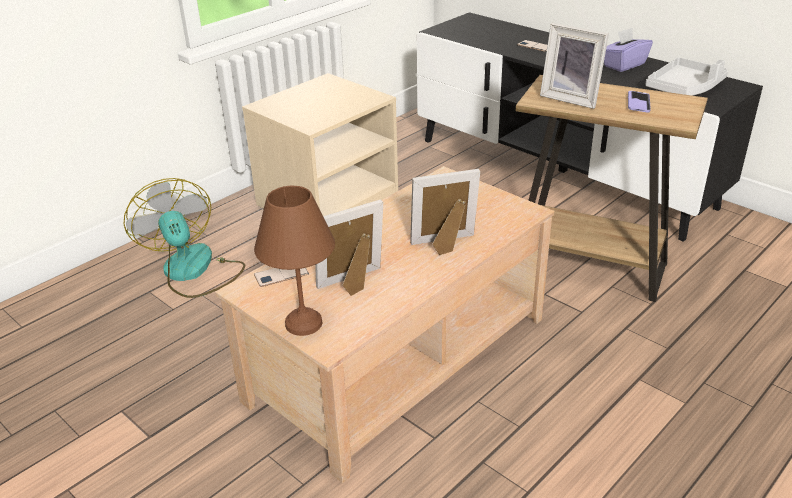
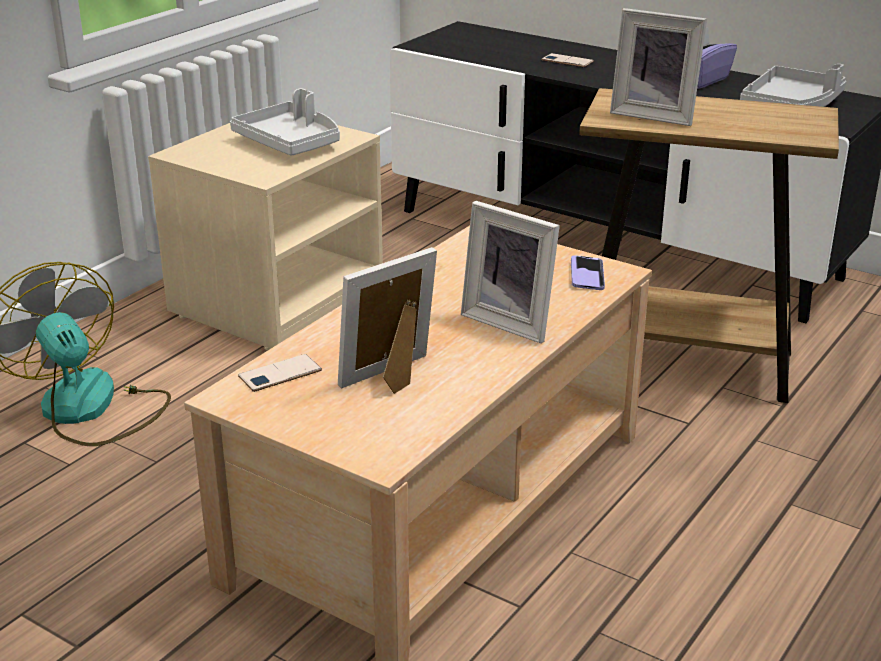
camera: 10 degrees left, 5 degrees down
(303, 322) = (334, 432): brown table lamp -> none
(335, 100) = (290, 143): none -> grey tray
(445, 245) = (512, 321): picture frame -> picture frame turned 120 degrees counterclockwise
(638, 103) = (748, 117): phone -> phone (587, 275)

